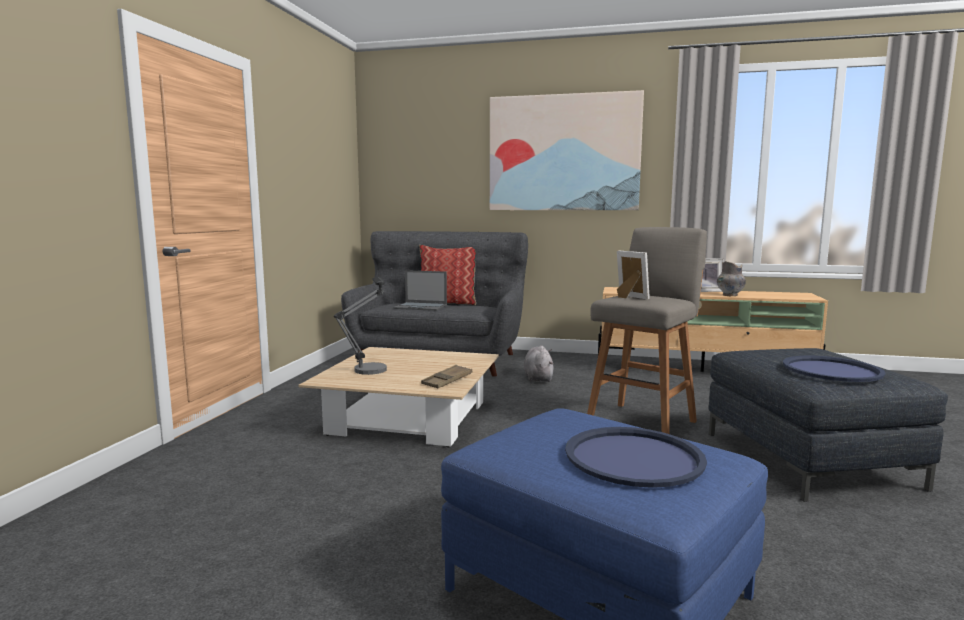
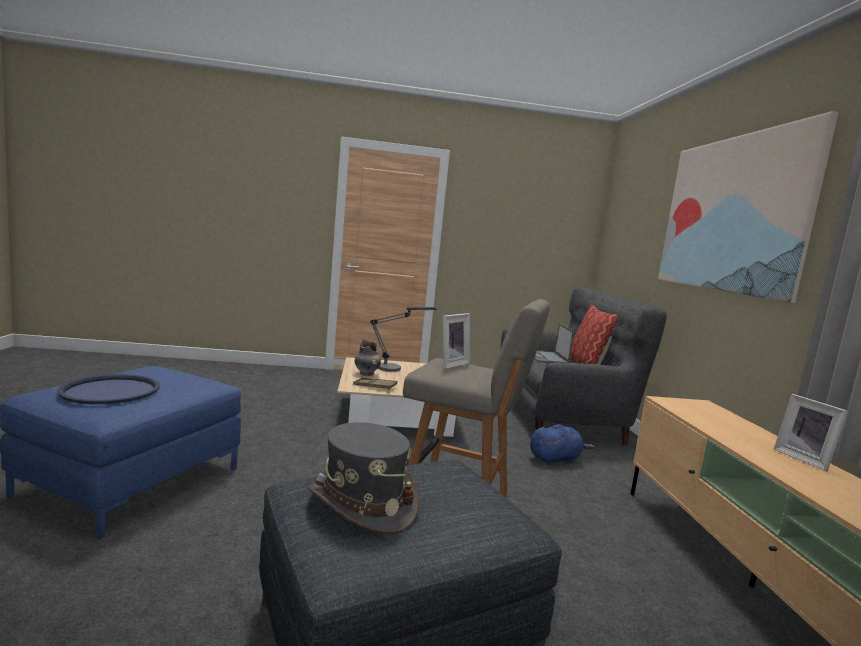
camera: 70 degrees right, 0 degrees up
(538, 378) = (556, 459): grey plush toy -> blue plush toy
(730, 295) = (786, 471): grey vase -> grey vase (367, 374)
(832, 370) = (362, 503): blue tray -> grey hat

